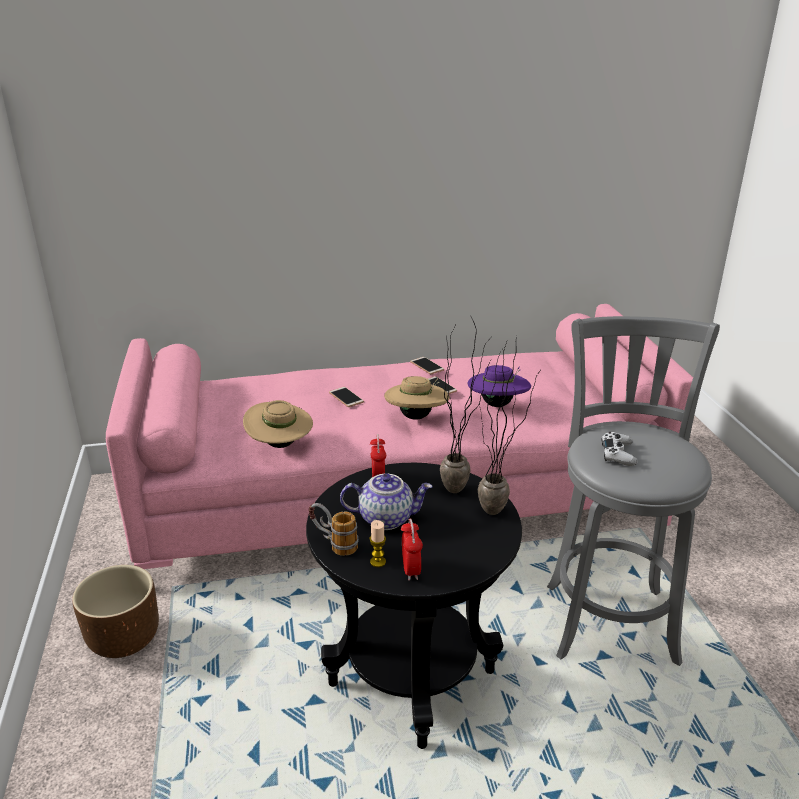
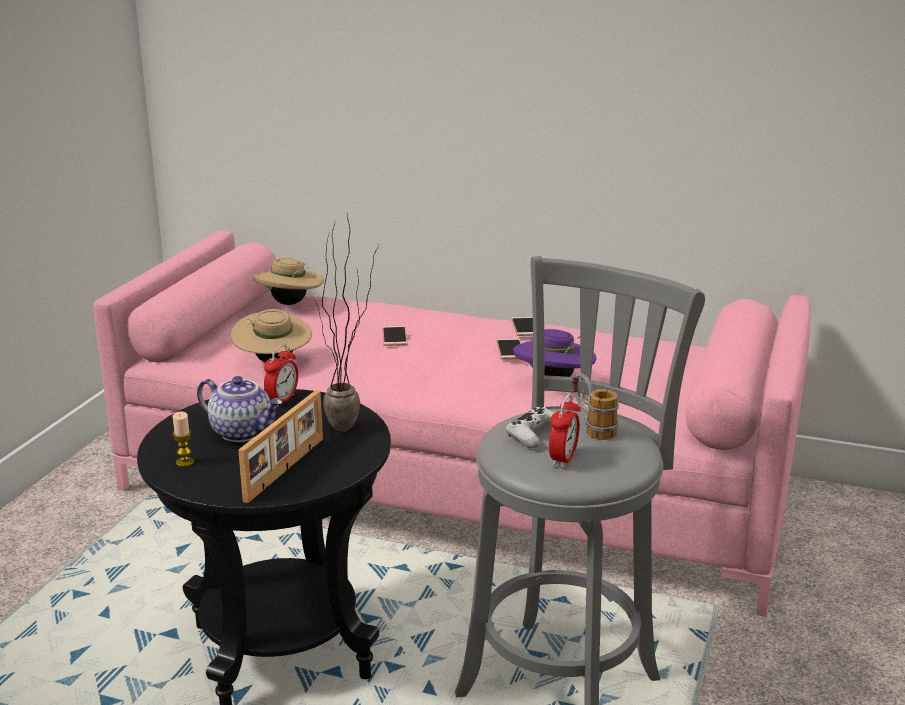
camera: 30 degrees right, 5 degrees down
(124, 639) = (67, 523): brown planter -> none
(333, 544) = (167, 437): mug -> mug (591, 427)
(411, 570) = (204, 477): alarm clock -> alarm clock (563, 459)
(416, 417) = (442, 371): beige hat -> beige hat (290, 303)
(462, 539) = (286, 469): none -> picture frame
(499, 516) = (353, 462): potted plant -> none

